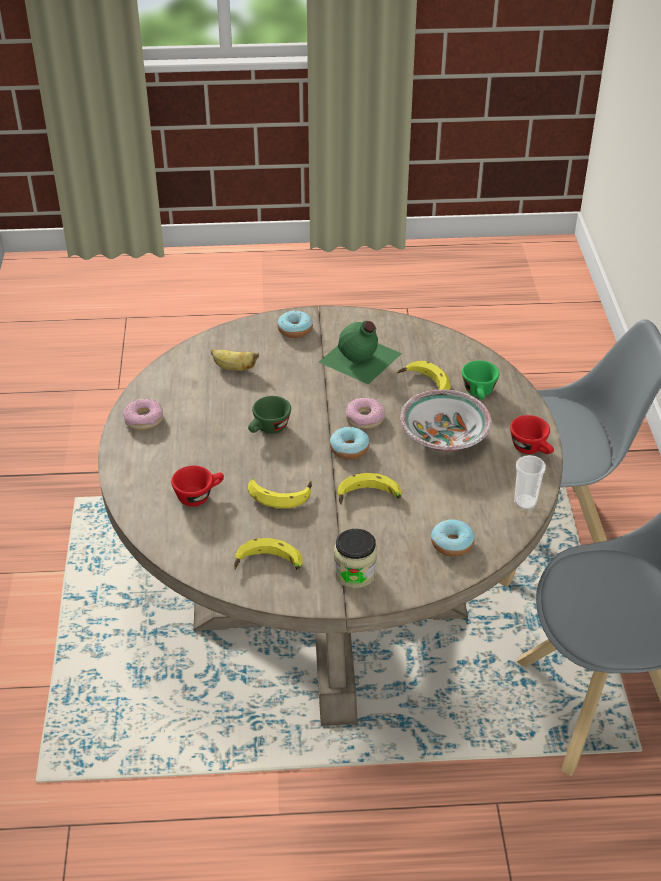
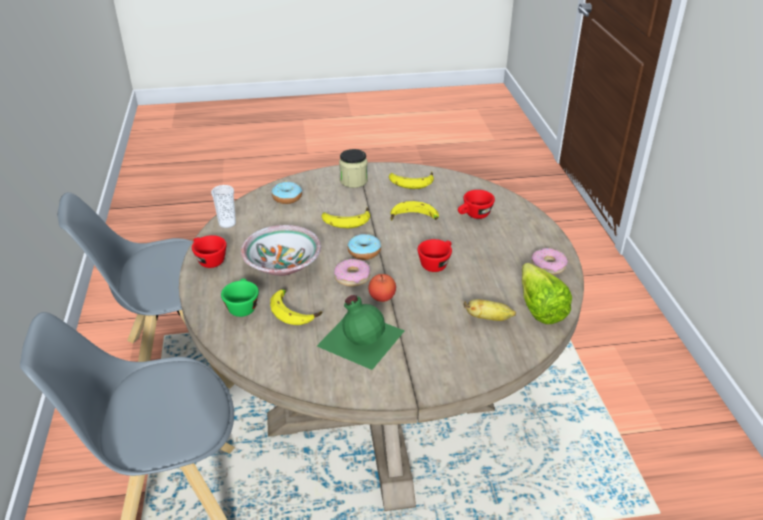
camera: 175 degrees right, 5 degrees down
(178, 378) = (538, 305): none -> lettuce
(268, 429) = (436, 263): green cup -> red cup
(295, 330) = (438, 369): donut -> none
(335, 394) = (382, 297): none -> apple

